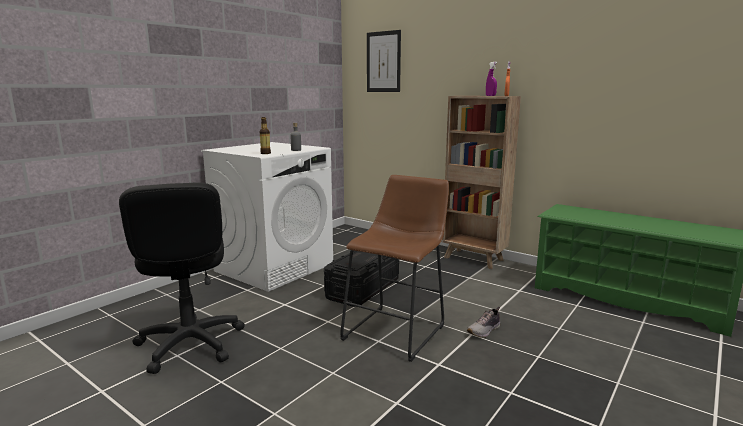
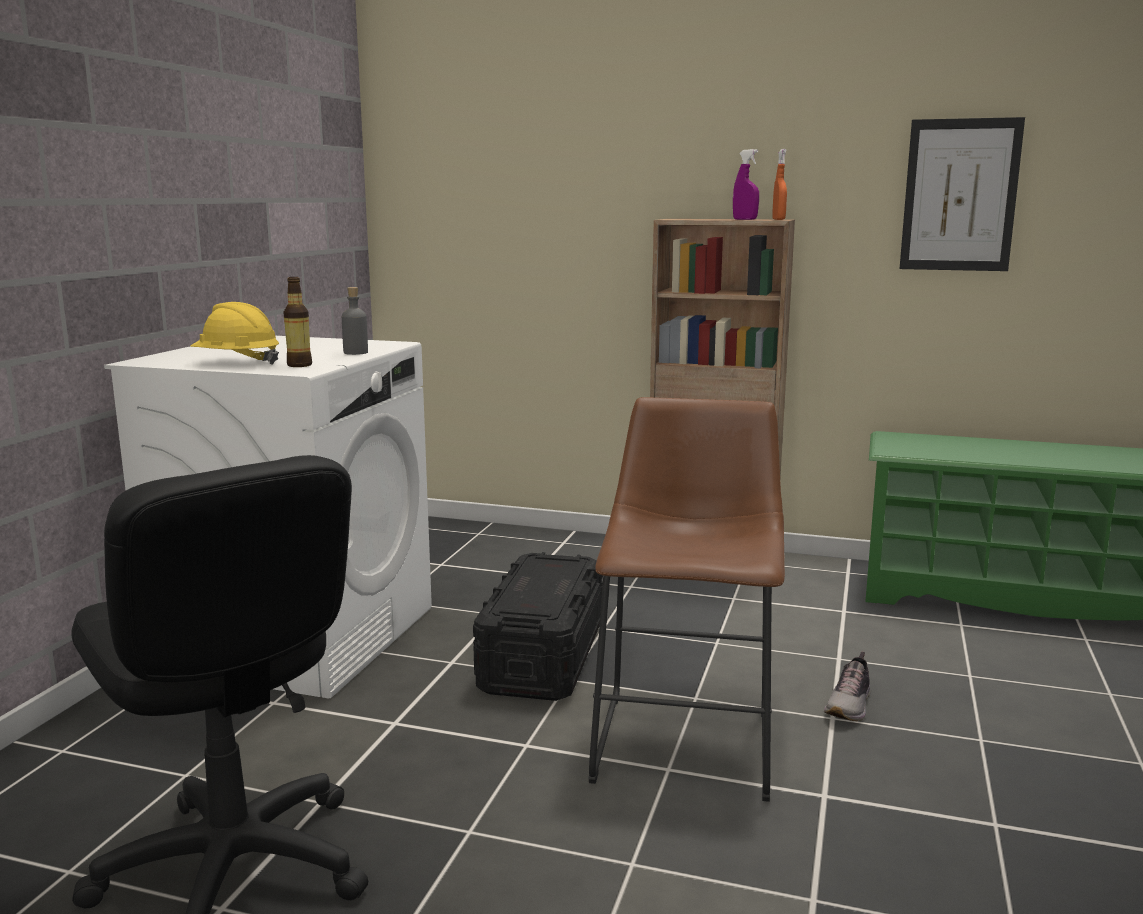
camera: 20 degrees left, 0 degrees up
(245, 151) = (237, 362): none -> yellow hard hat
(383, 62) = (473, 144): picture -> picture (960, 195)

